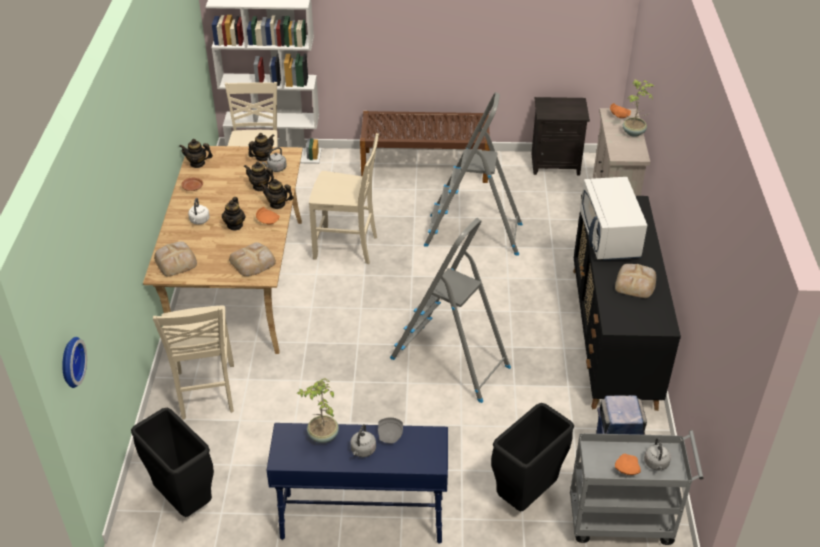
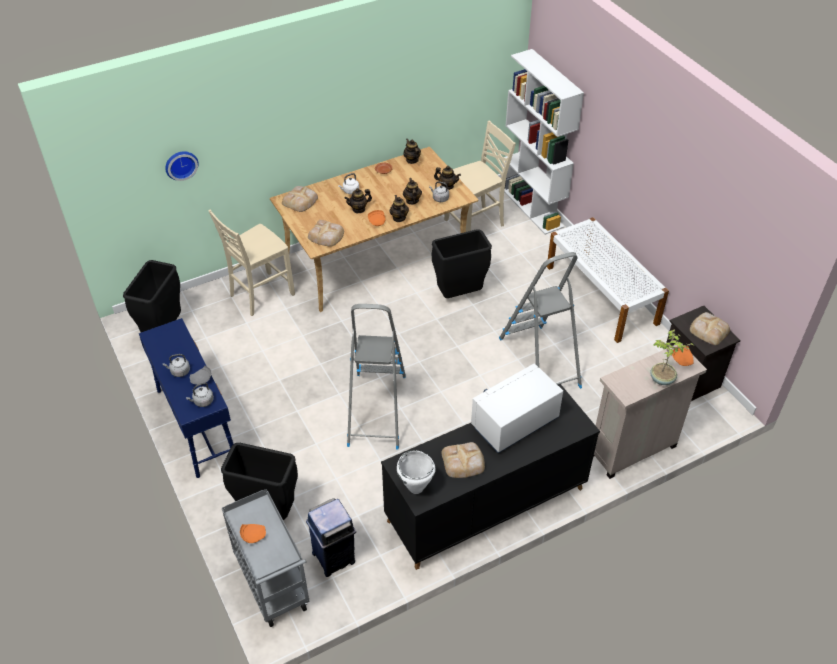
camera: 60 degrees right, 5 degrees up
(69, 362) = (104, 185): wall clock -> wall clock (181, 164)
(322, 436) = (182, 346): potted plant -> none
(347, 247) = (459, 295): beige chair -> black trash can
(425, 165) = (602, 294): brown bench -> white bench
(564, 106) = (708, 330): none -> bread
(648, 323) = (416, 488): none -> white cooking pot
(656, 464) = (269, 553): grey kettle -> grey kettle (202, 401)

